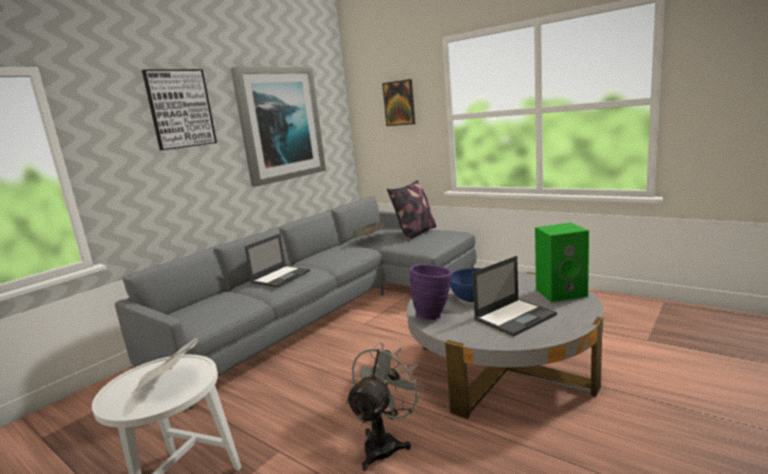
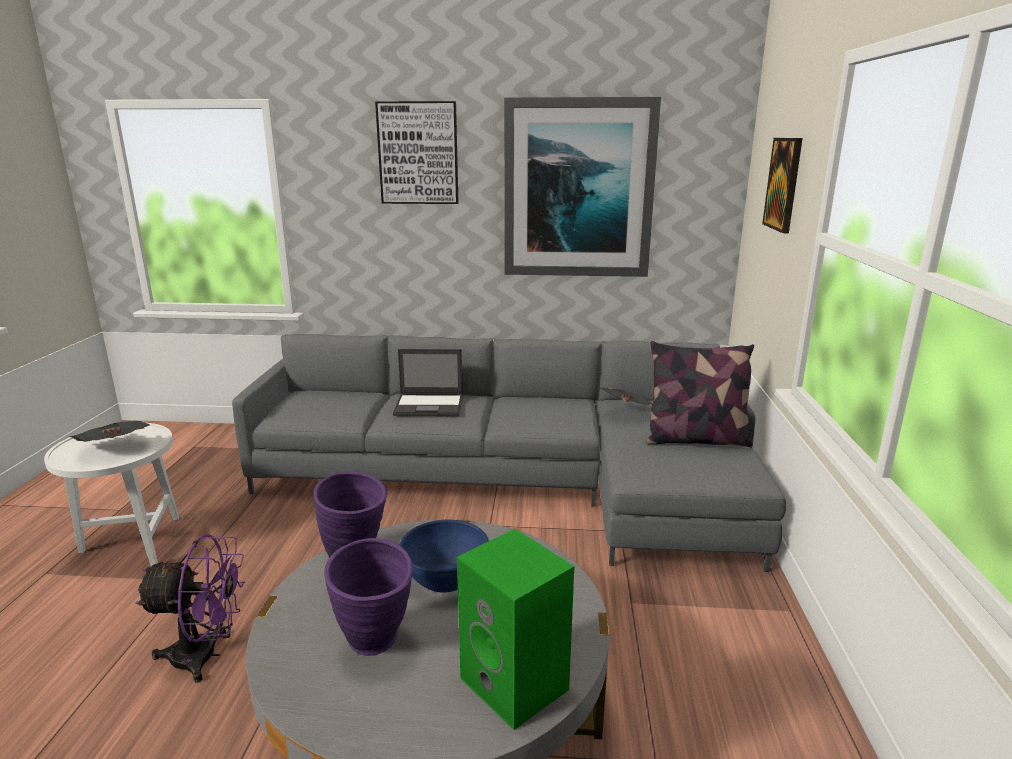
camera: 55 degrees right, 5 degrees up
(385, 443) = (206, 656): grey fan -> purple fan
(515, 317) = (376, 646): laptop -> purple vase

